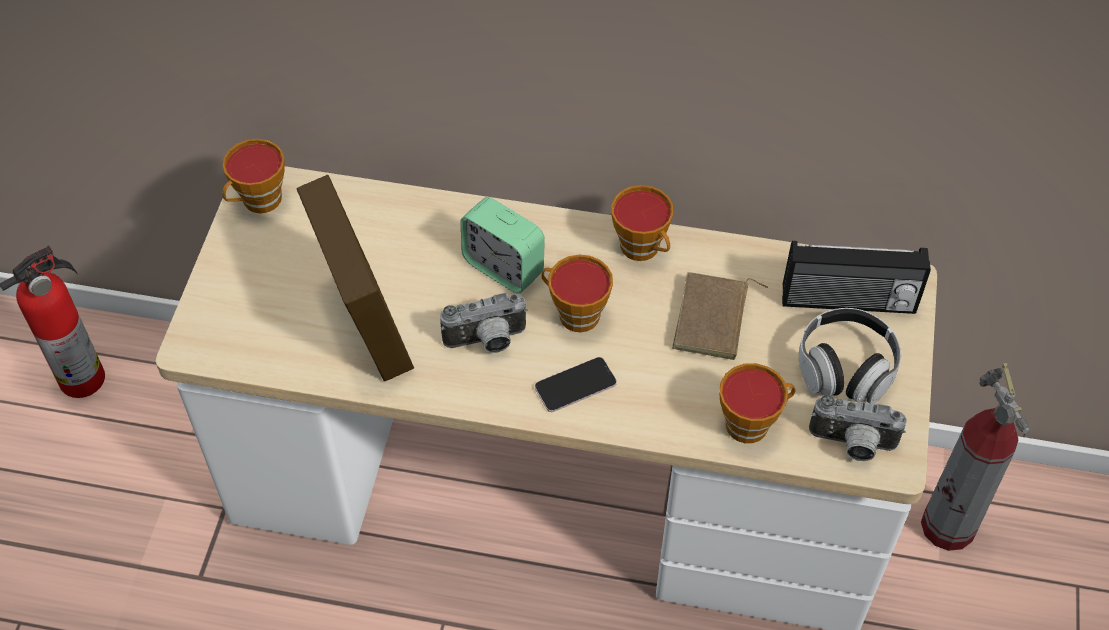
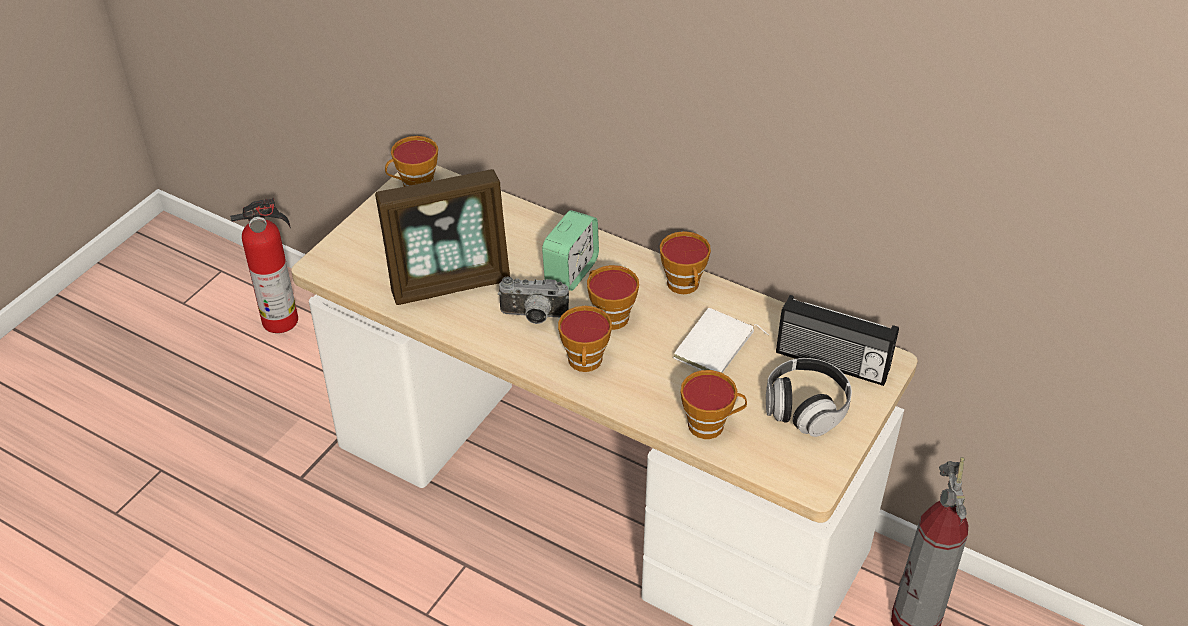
camera: 20 degrees right, 10 degrees down
(364, 323) = (449, 282): picture frame -> picture frame turned 75 degrees clockwise
(503, 267) = (571, 271): alarm clock -> alarm clock turned 120 degrees counterclockwise
(575, 385) = (585, 363): phone -> cup
(714, 320) = (716, 348): brown book -> white book
(852, 445) = (784, 462): camera -> none

